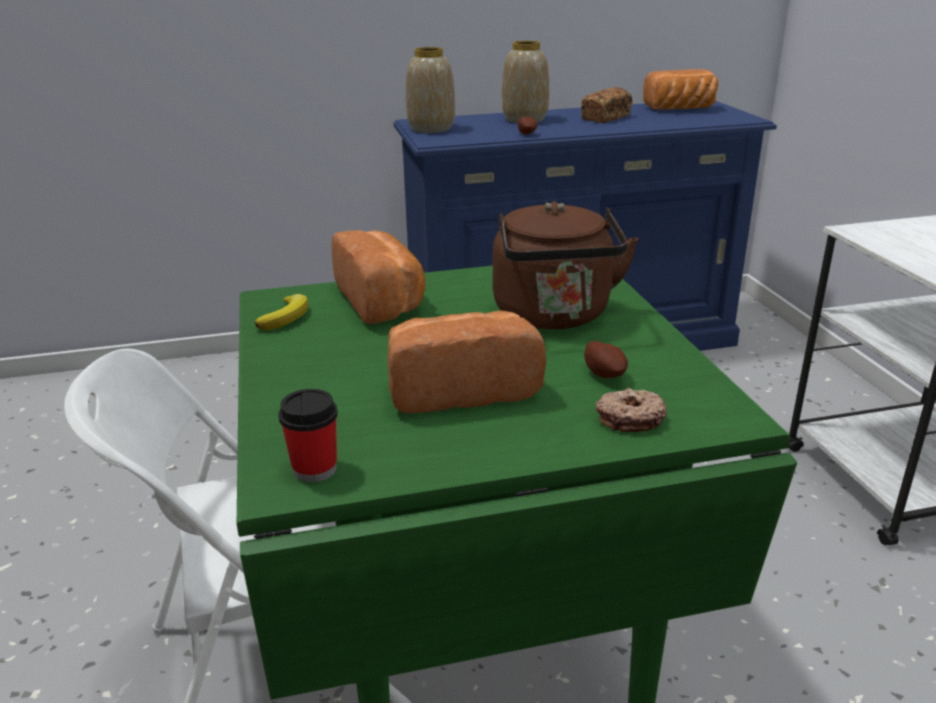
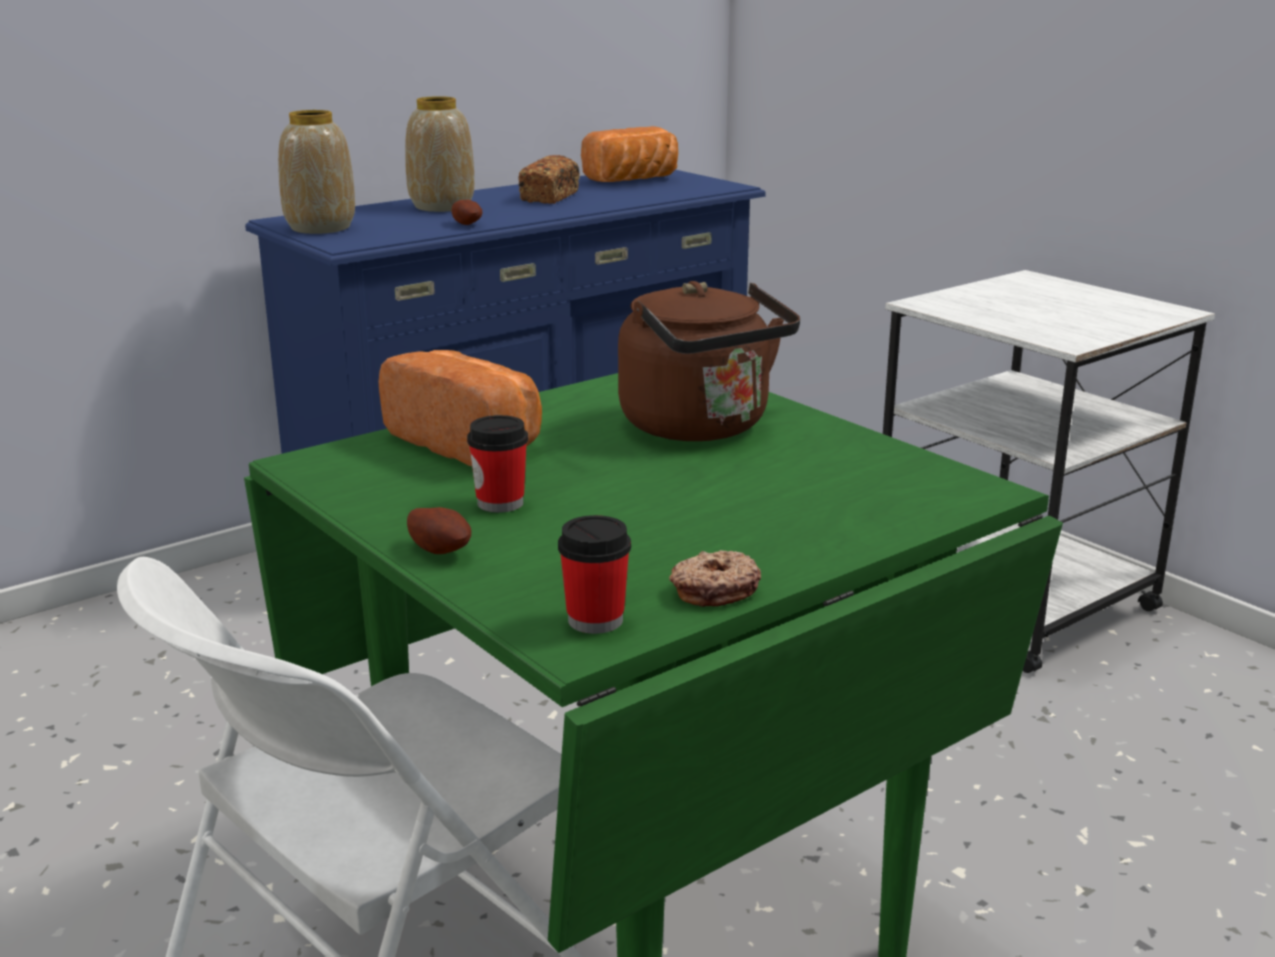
camera: 25 degrees left, 5 degrees down
(286, 316) = (357, 478): banana -> none
(353, 354) = (500, 503): none -> cup
(461, 389) = (675, 514): bread -> none
(605, 374) = (818, 474): potato -> potato (441, 550)
(630, 418) = (886, 509): donut -> donut (714, 590)

